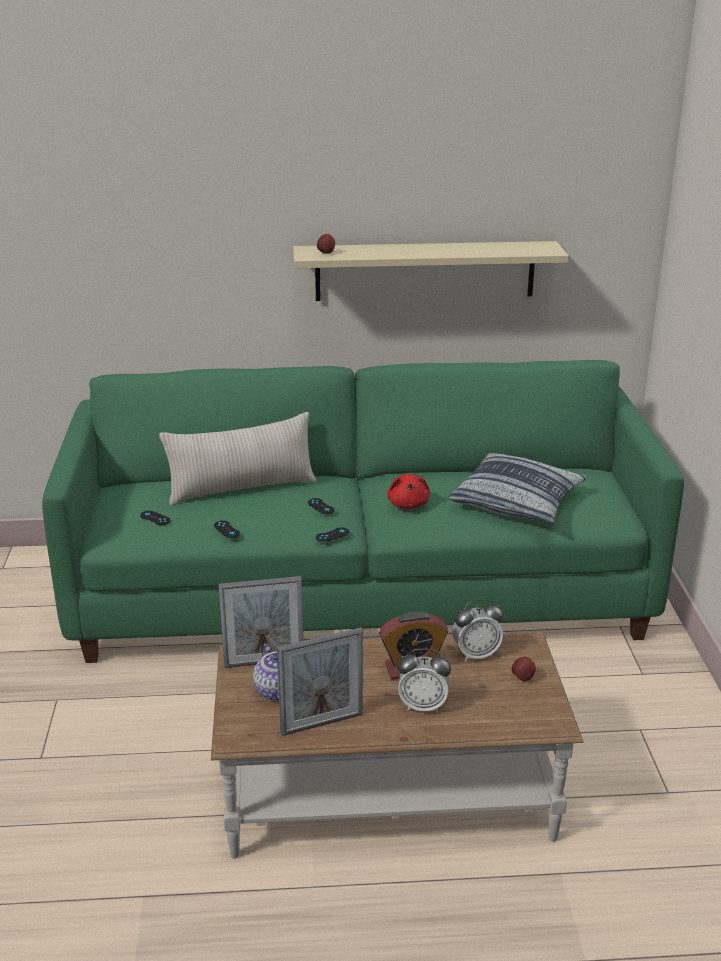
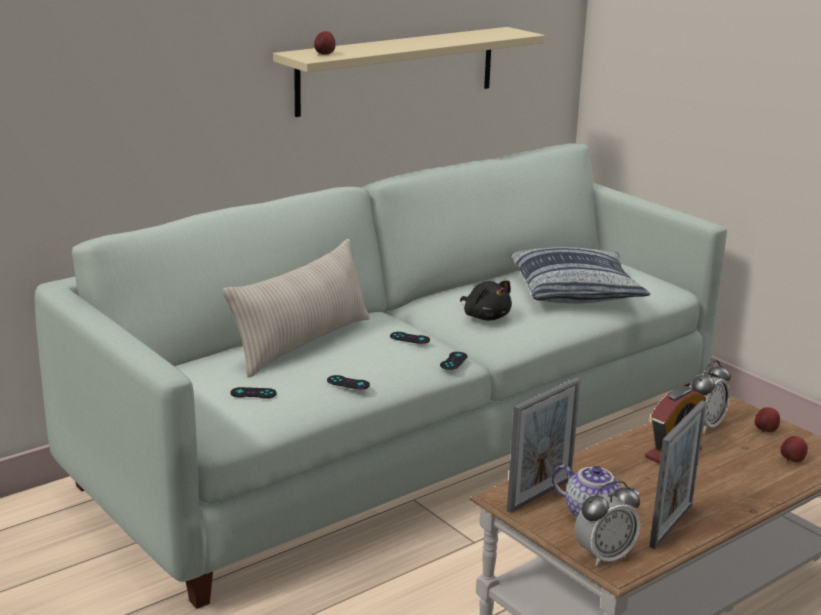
camera: 35 degrees left, 5 degrees down
(361, 592) = (406, 442): green sofa -> white sofa
(408, 504) = (485, 317): red plush toy -> black plush toy
(423, 706) = (727, 479): alarm clock -> alarm clock (604, 556)
(504, 711) = (792, 460): none -> apple

